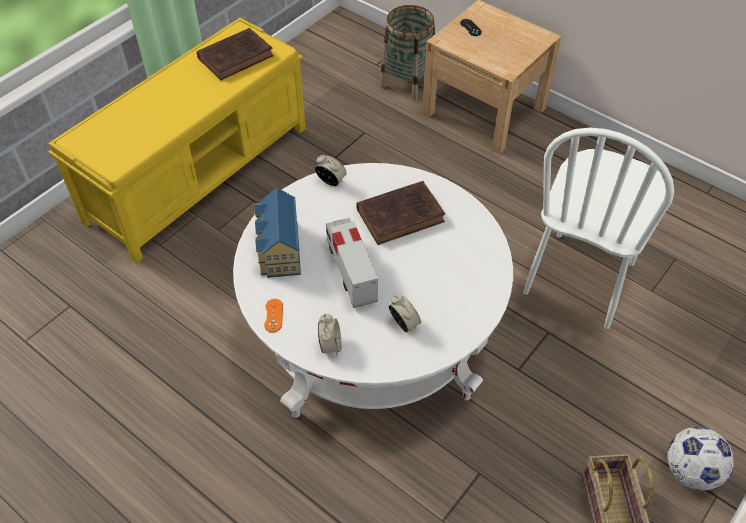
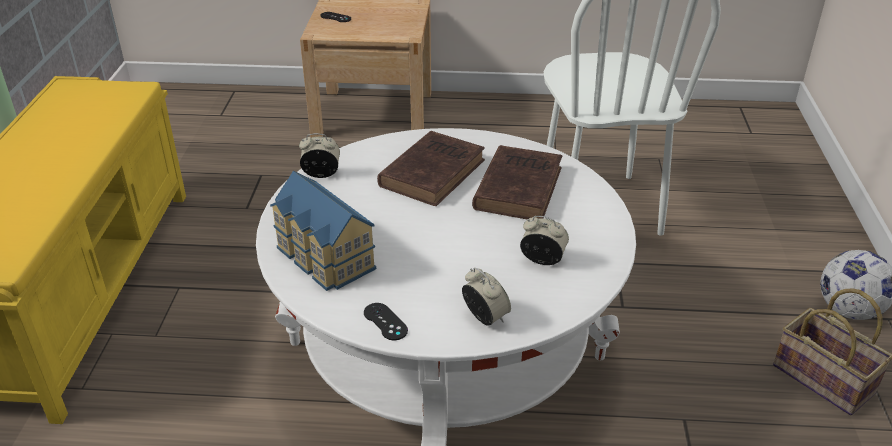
camera: 35 degrees left, 15 degrees down
(237, 56) = (87, 108): brown book -> brown book (519, 187)
(273, 315) = (385, 322): orange game controller -> black game controller
(351, 271) = (432, 241): toy truck -> none
(407, 82) = (270, 118): basket -> none

